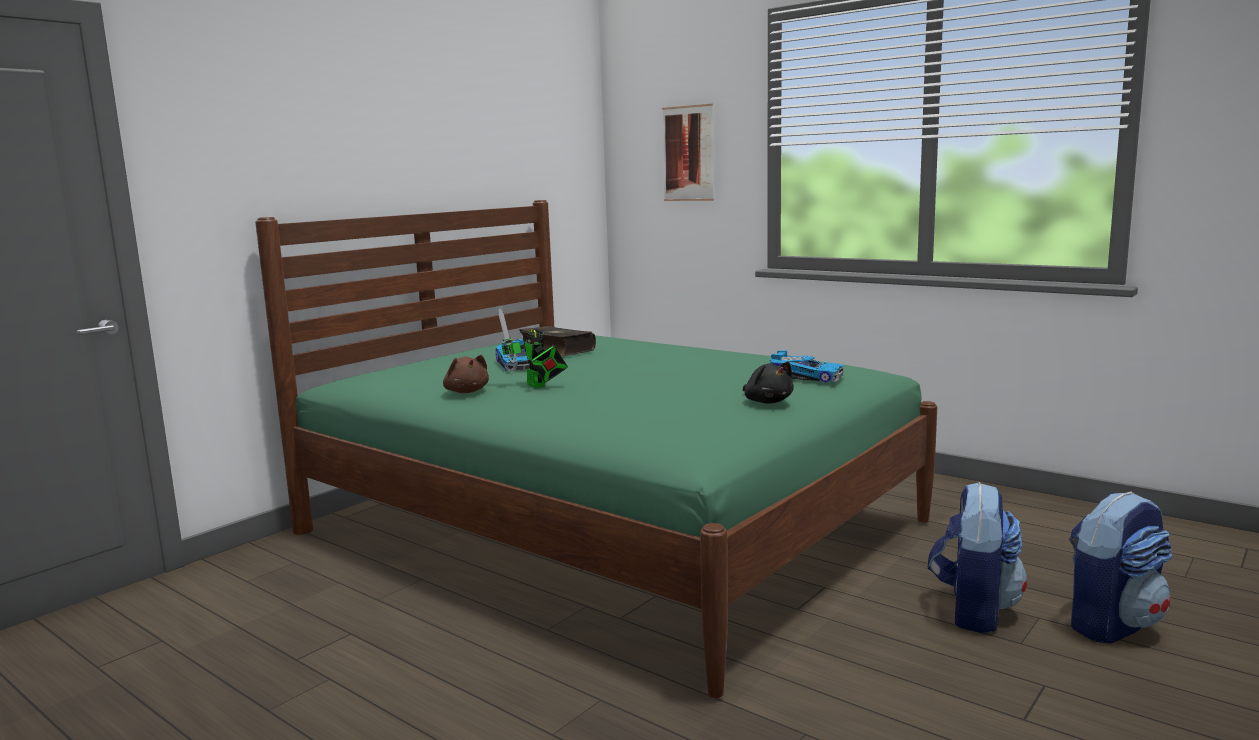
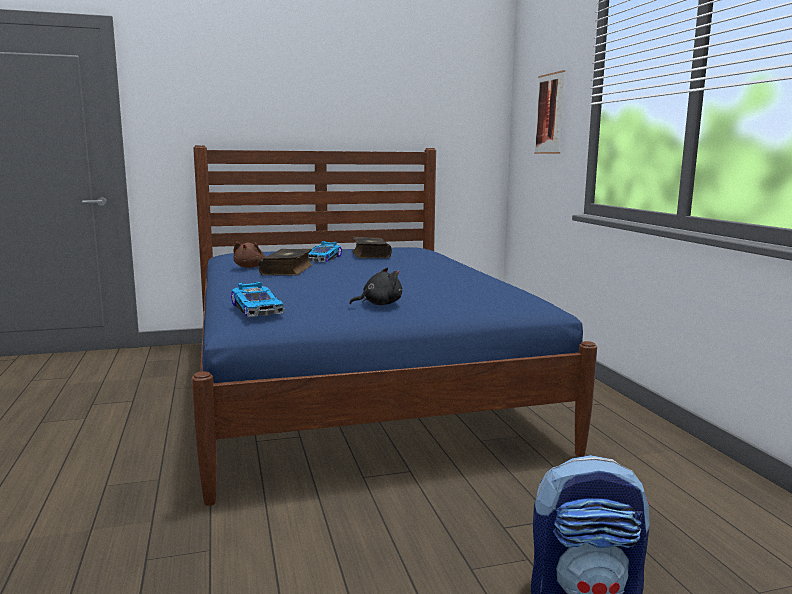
camera: 35 degrees right, 0 degrees up
(537, 386) = (288, 270): toy robot -> book
(607, 527) = (354, 389): green bed -> blue bed
(767, 402) = (379, 304): black plush toy -> black plush toy turned 120 degrees counterclockwise
(805, 376) = (461, 295): toy car -> toy car (258, 308)
(973, 611) = (483, 530): backpack -> none

